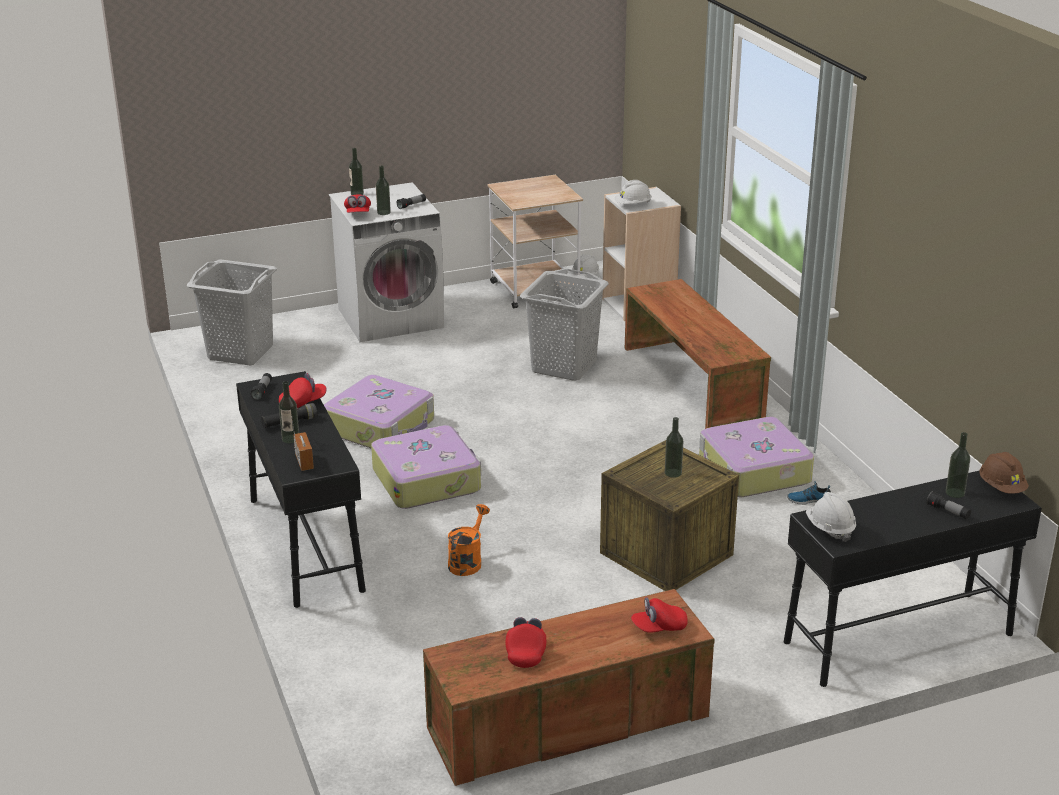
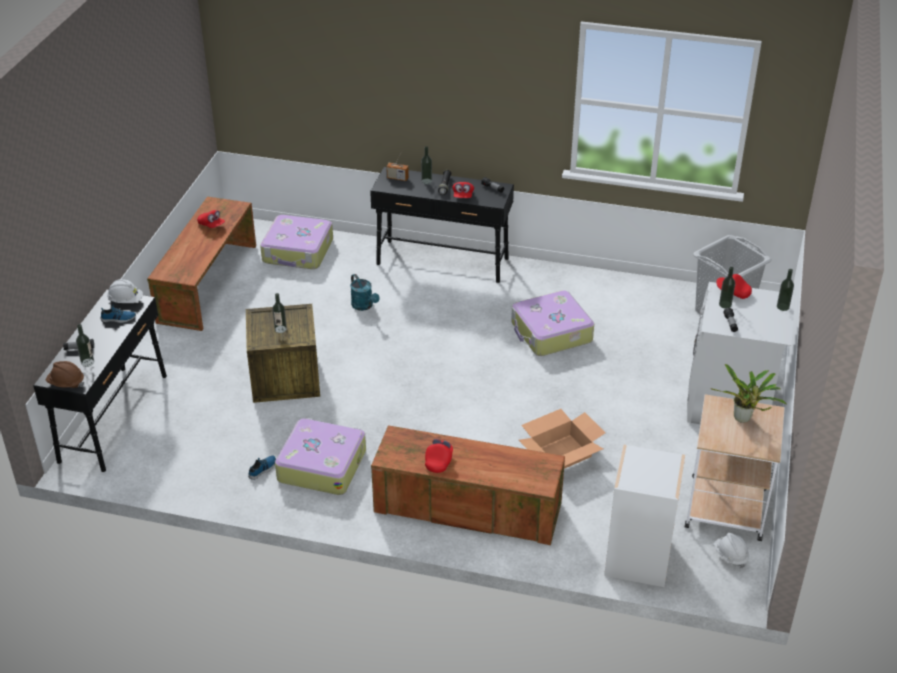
camera: 125 degrees right, 10 degrees up
(427, 480) = (464, 325): suitcase -> suitcase (298, 251)
(467, 561) = (364, 306): orange watering can -> turquoise watering can
(525, 192) = (743, 419): none -> potted plant
(564, 366) = (560, 454): grey laundry basket -> cardboard box
(633, 205) = (640, 458): white hard hat -> none
(659, 627) = (175, 266): red cap -> red cap (439, 461)
(864, 515) = (118, 319): none -> shoe

